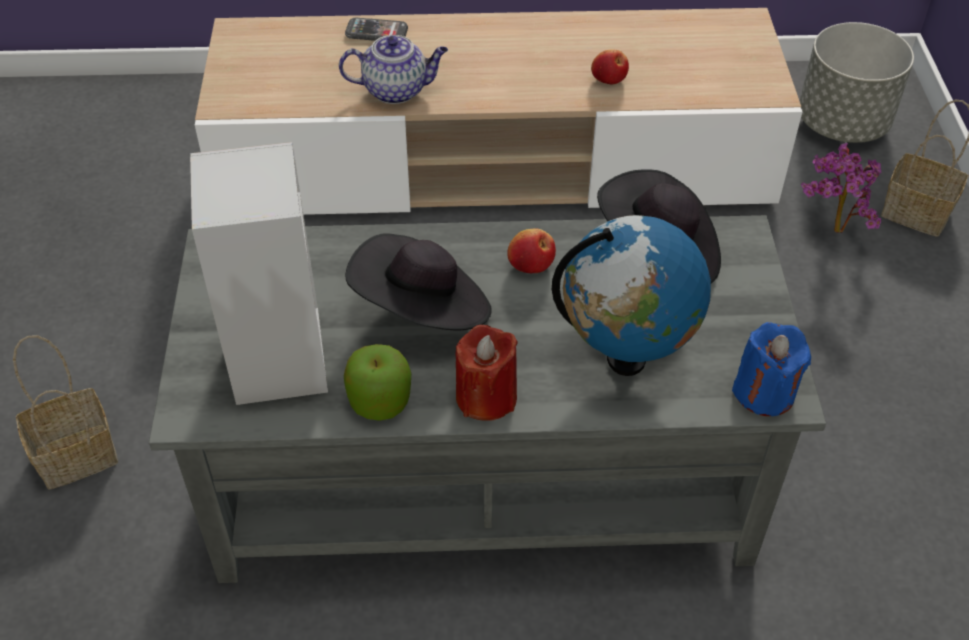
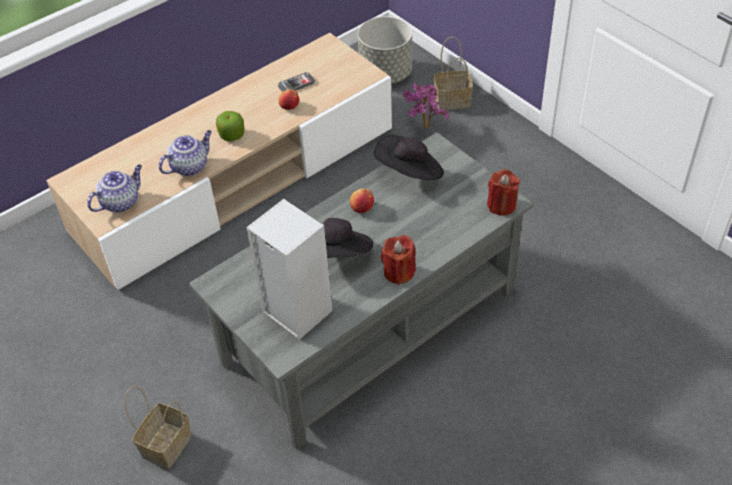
camera: 35 degrees left, 0 degrees up
(268, 90) = (121, 202): none -> teapot
(376, 32) = (147, 142): phone -> phone (296, 84)
(380, 400) = (357, 300): apple -> apple (232, 135)
(625, 359) = (438, 223): globe -> none
(764, 392) = (501, 205): blue candle -> red candle

